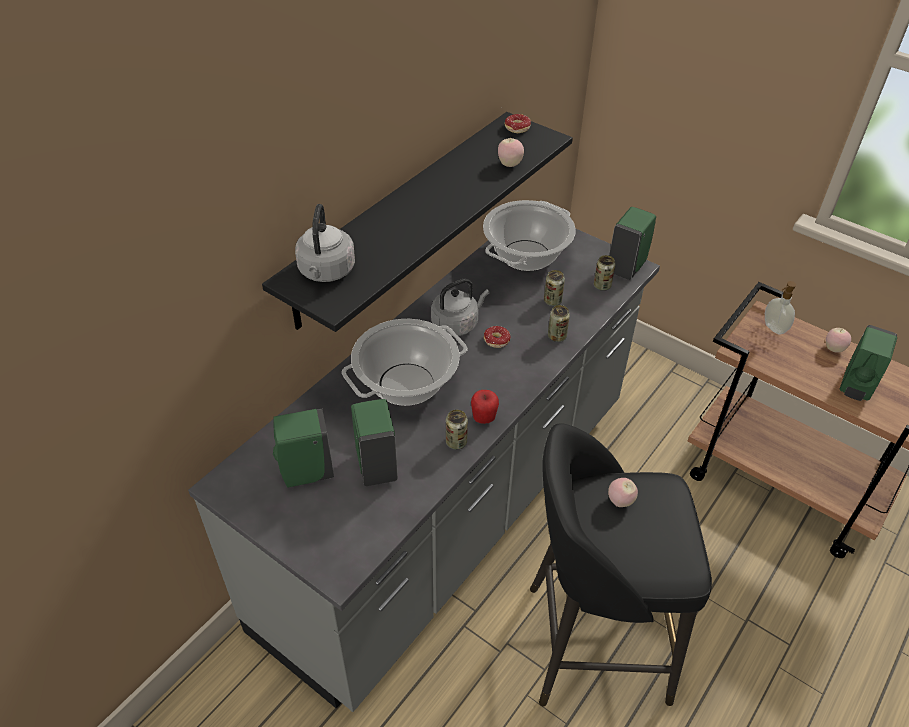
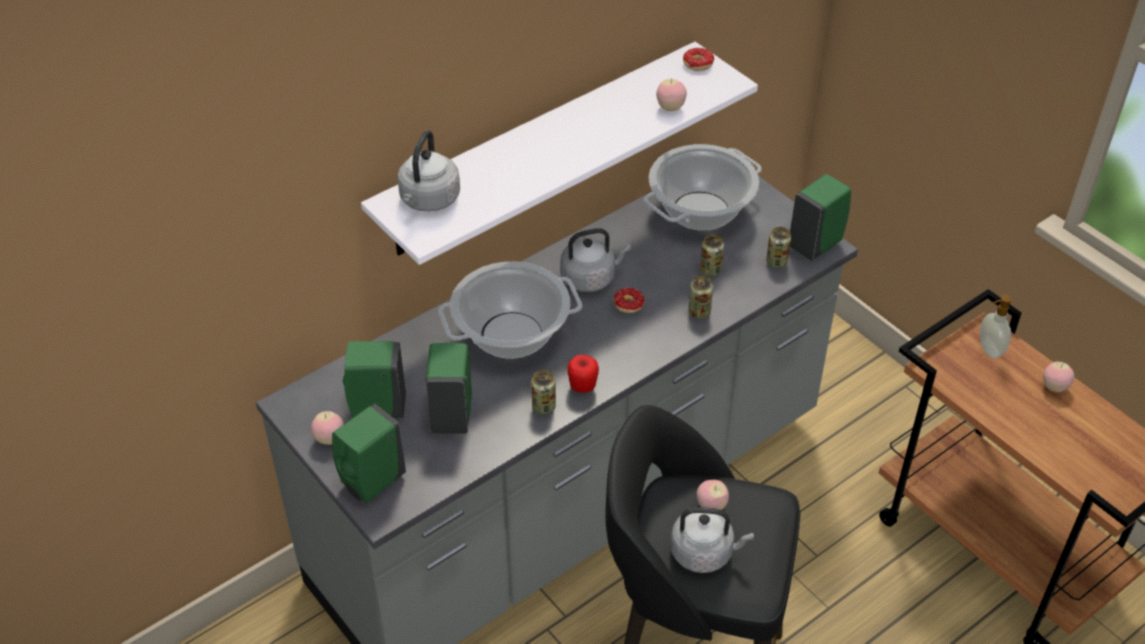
camera: 15 degrees right, 0 degrees up
(269, 511) = (329, 439): none -> apple
(400, 218) = (538, 149): black shelf -> white shelf
(631, 545) = (705, 553): none -> grey kettle
(855, 387) = (1059, 437): green soap dispenser -> green soap dispenser (371, 483)

